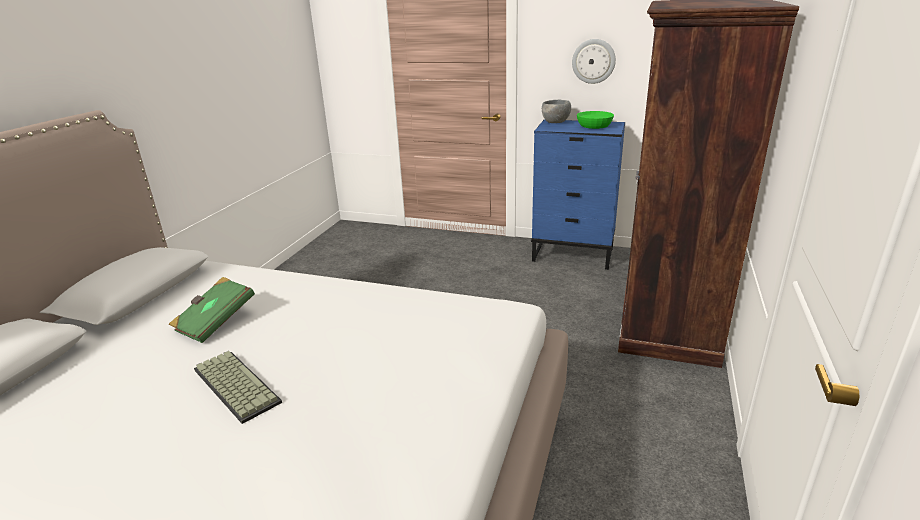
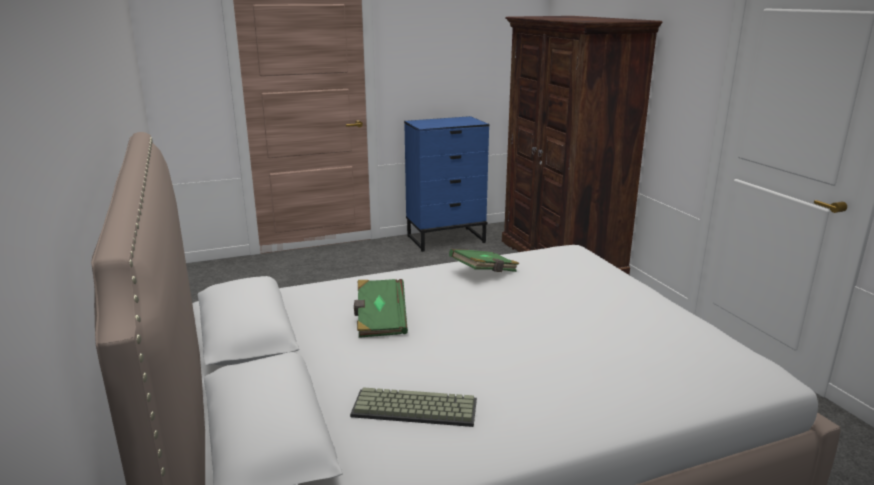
camera: 40 degrees left, 5 degrees down
(233, 386) = (496, 342): keyboard -> keyboard (413, 410)
(378, 306) = (484, 272): none -> green book
(556, 122) = (421, 122): grey bowl -> none
(593, 61) = (440, 67): wall clock -> none
(594, 126) = (456, 121): green bowl -> none

